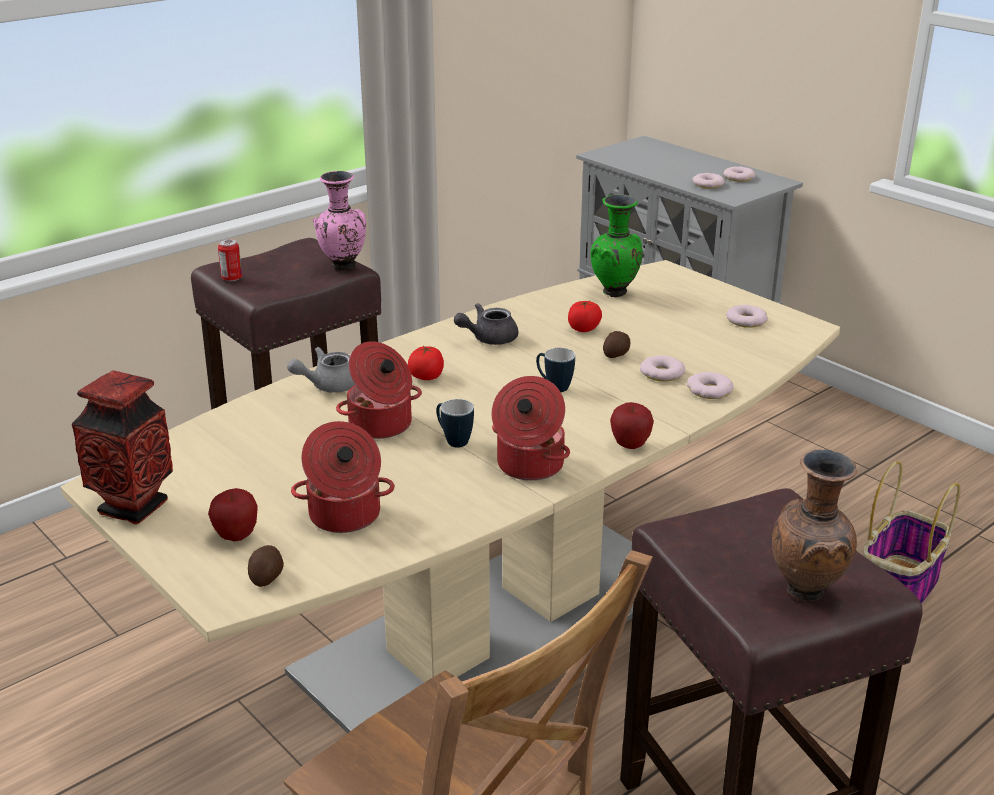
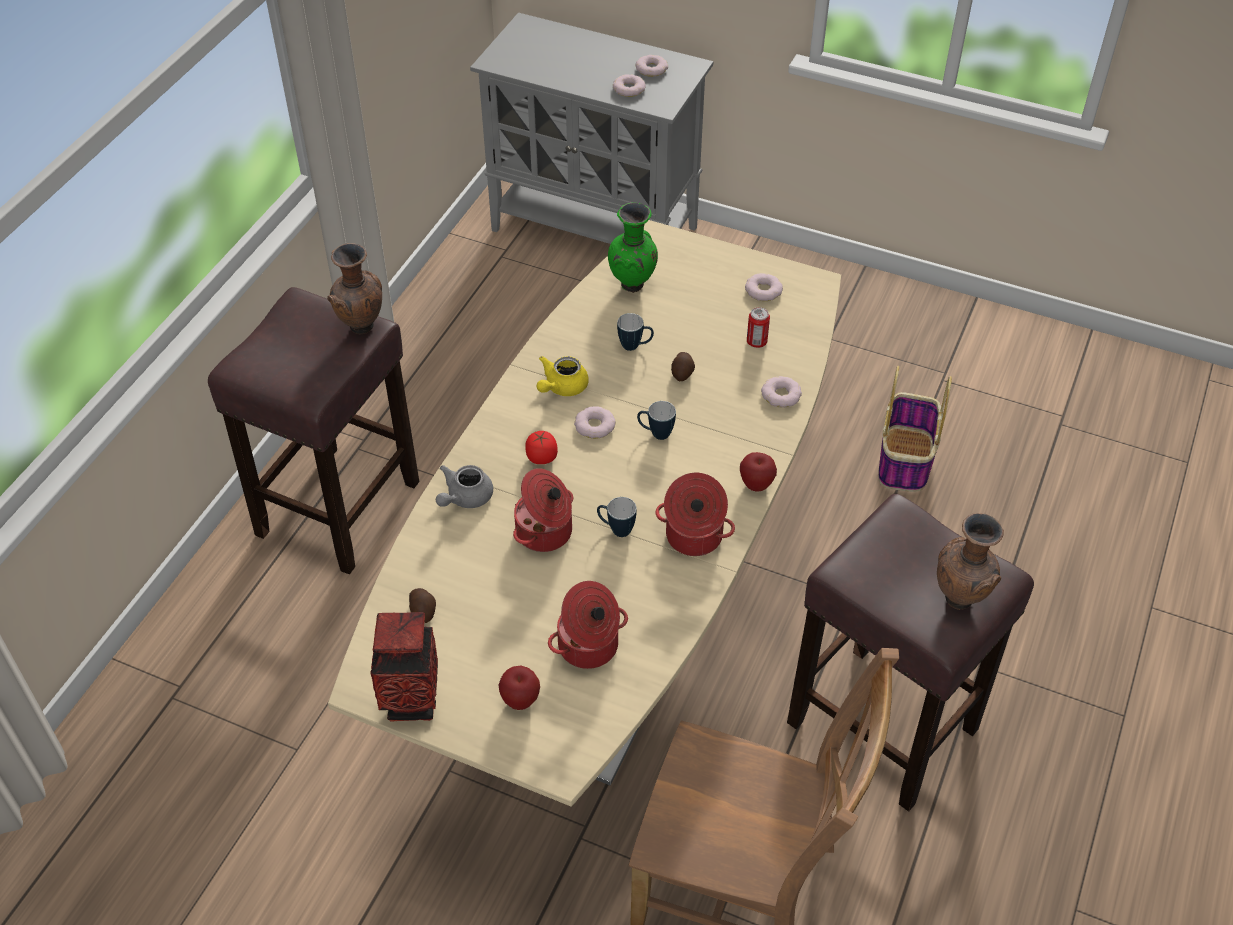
camera: 25 degrees left, 20 degrees up
(232, 278) = (263, 379): can -> can (756, 342)
(267, 576) = (576, 731): potato -> potato (423, 610)
(343, 267) = (362, 328): pink vase -> brown vase
(488, 339) = (561, 387): grey teapot -> yellow teapot
(584, 329) = (635, 346): tomato -> mug
(662, 373) = (732, 386): donut -> donut (594, 426)

